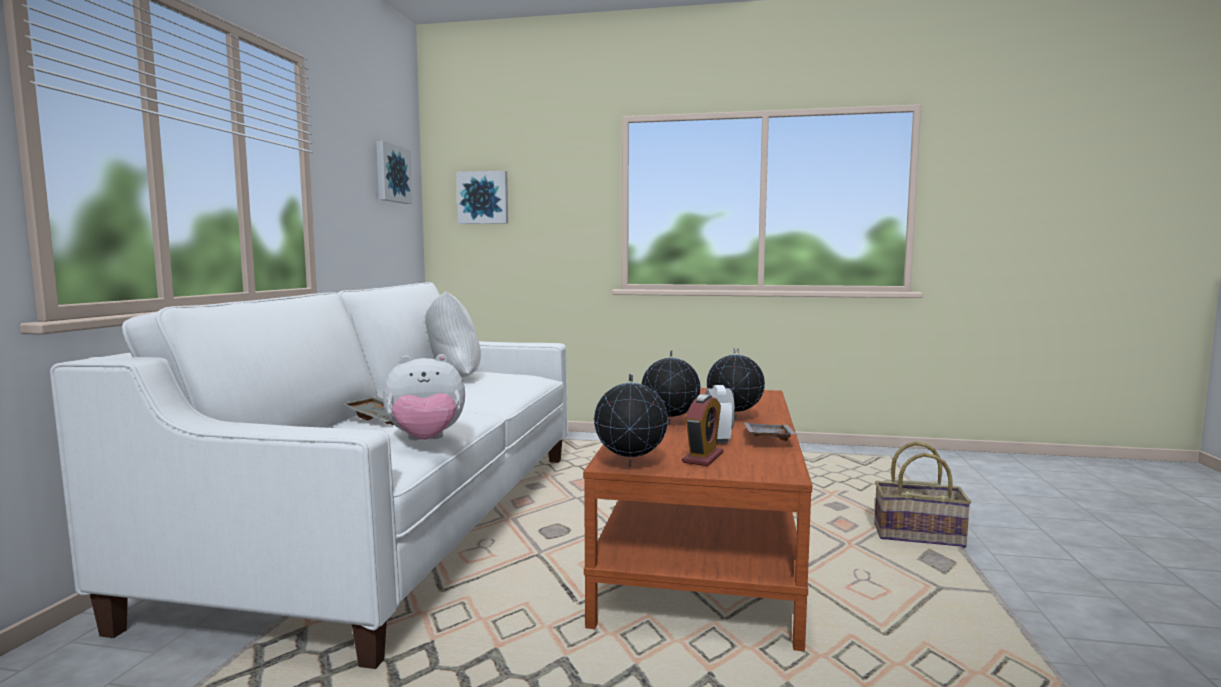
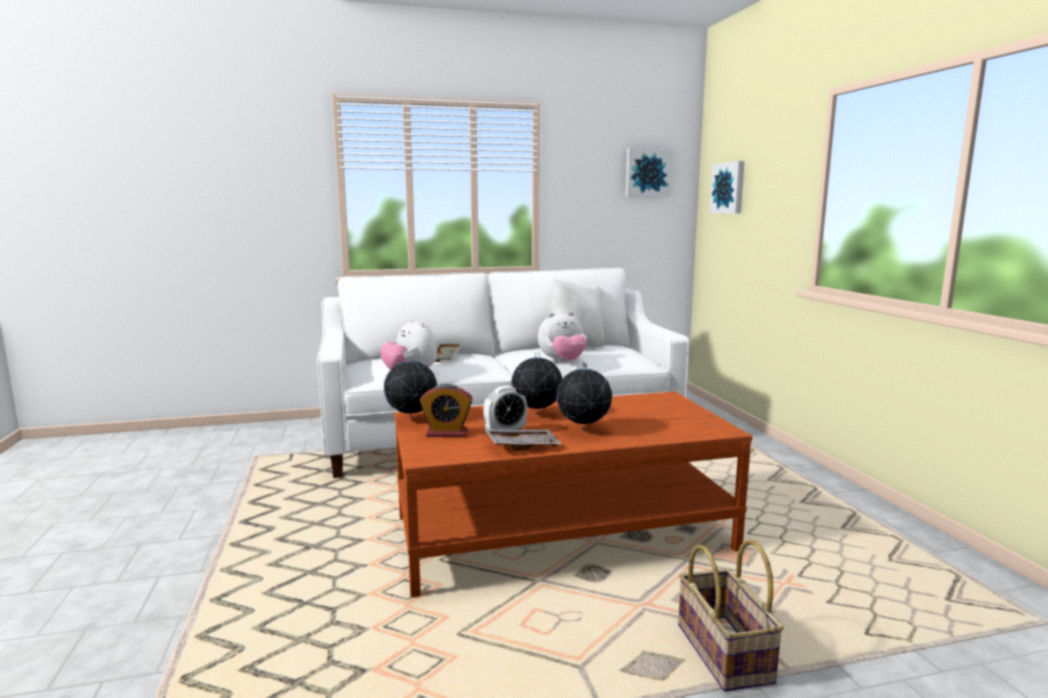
camera: 65 degrees right, 5 degrees up
(504, 390) = (562, 362): none -> plush toy

